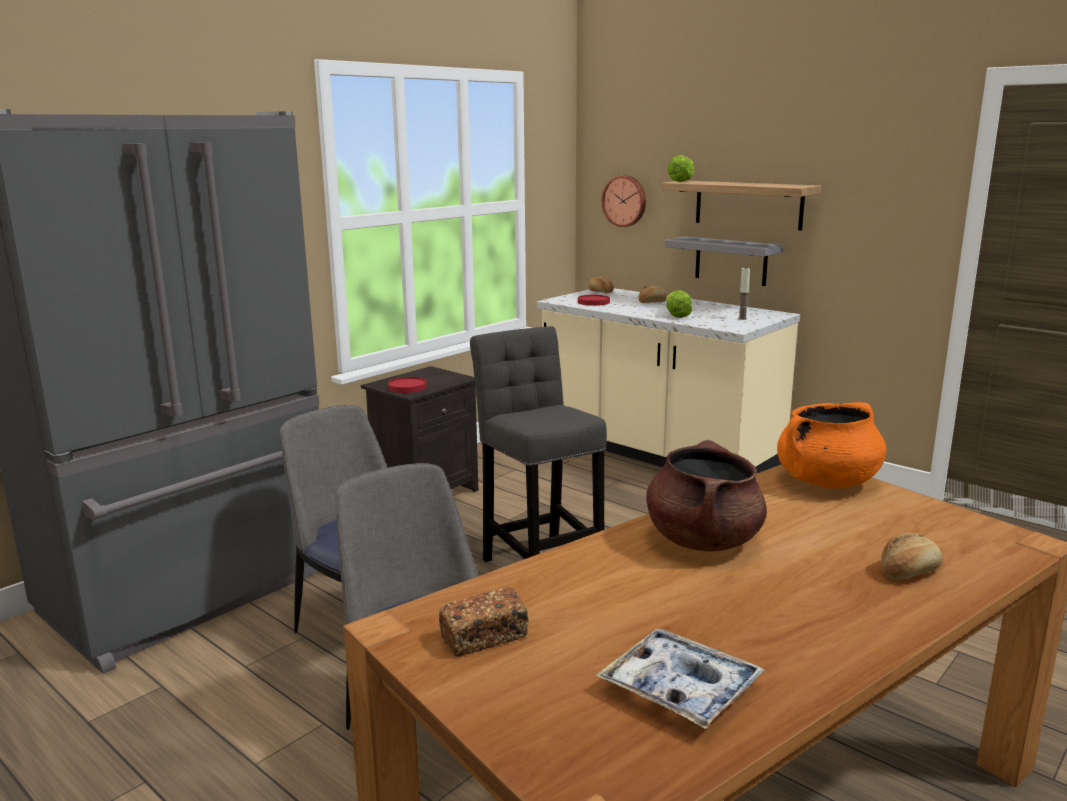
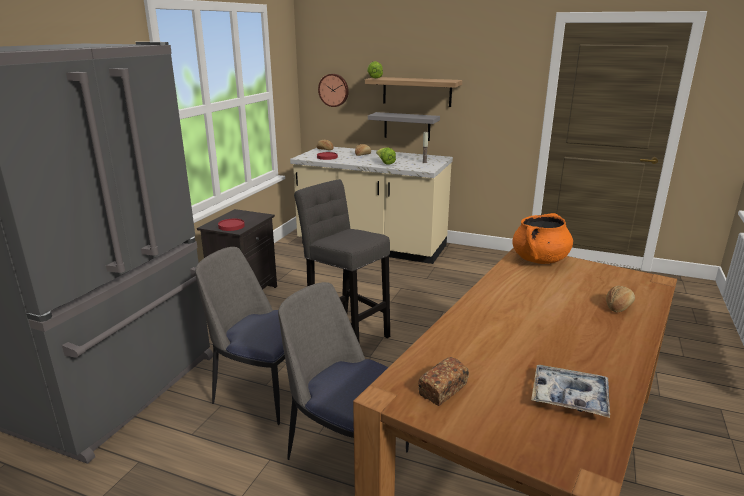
camera: 20 degrees left, 5 degrees up
(703, 540) = (507, 305): brown cooking pot -> none

